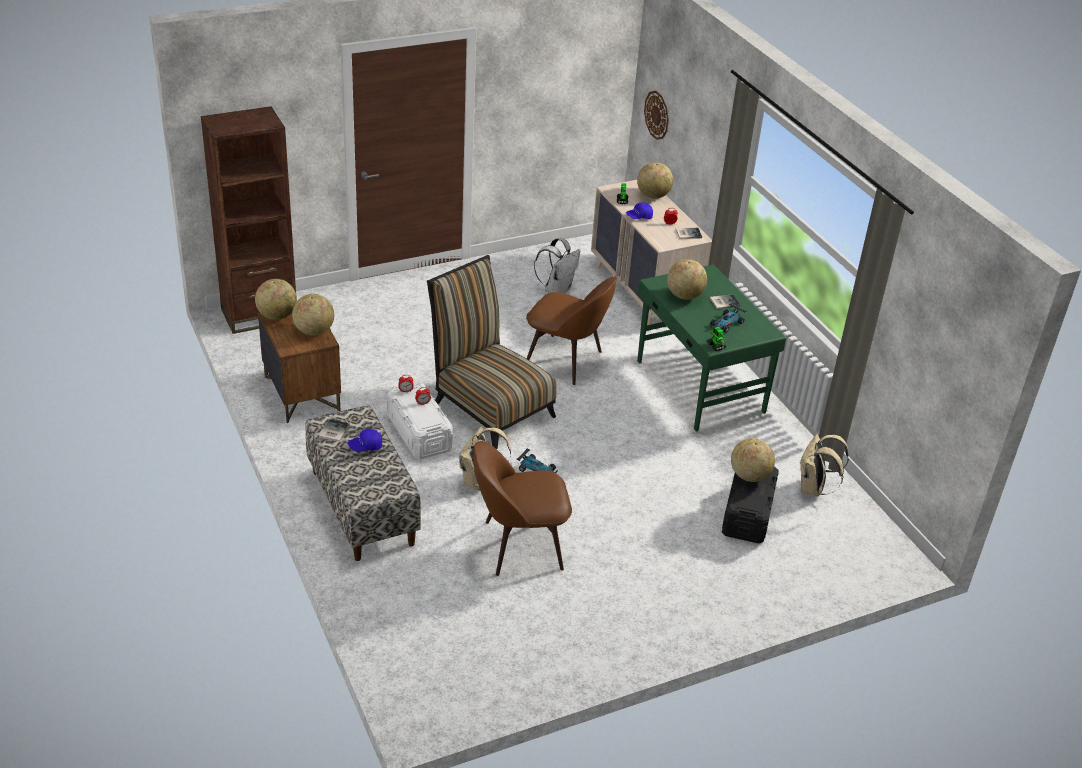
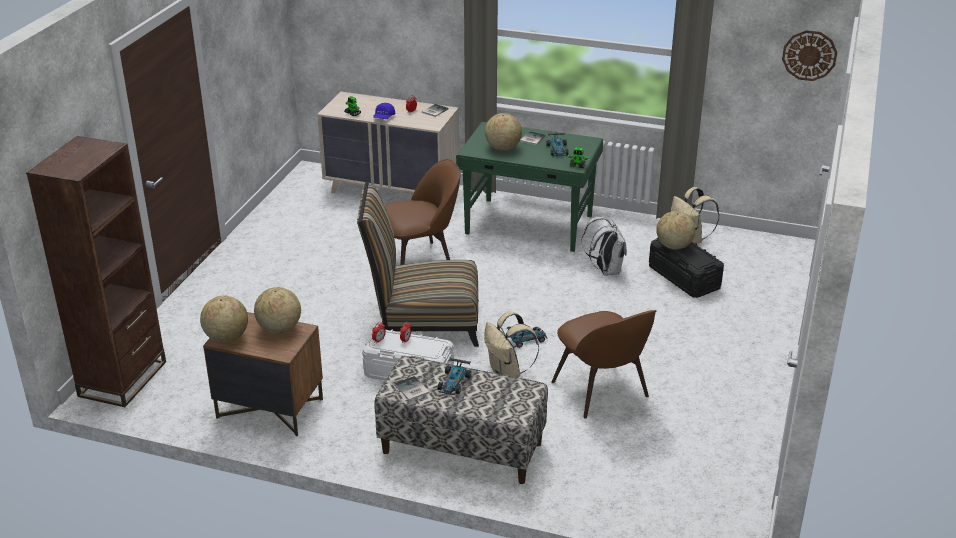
camera: 45 degrees left, 5 degrees down
(365, 446) = (454, 382): blue cap -> toy car
(519, 545) = (602, 391): brown chair -> brown chair turned 60 degrees counterclockwise
(557, 289) = (331, 222): white backpack -> white backpack (605, 270)
(653, 196) = (367, 100): globe -> none
(657, 115) = (334, 28): wall clock -> wall clock (809, 55)

